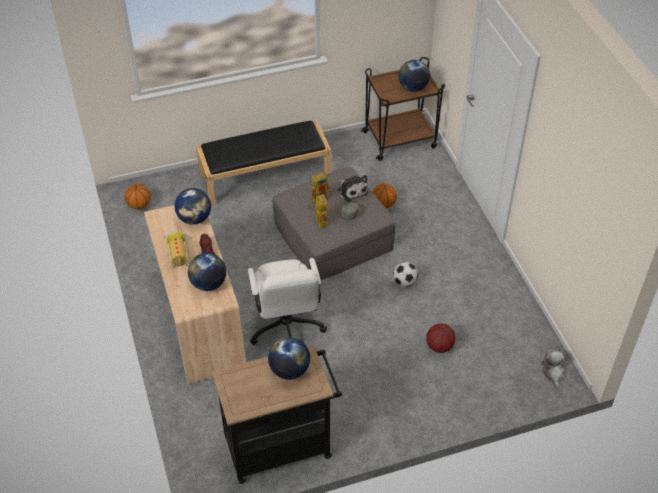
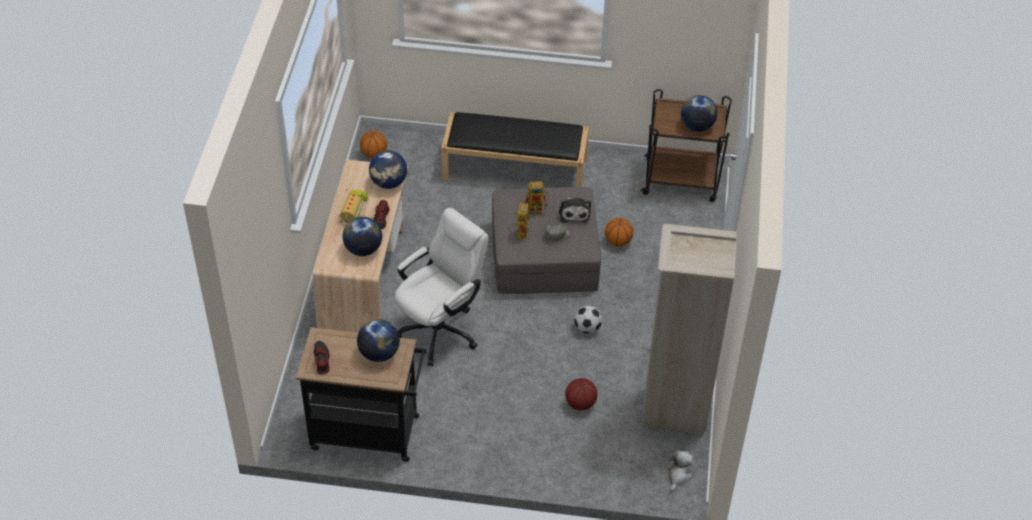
camera: 25 degrees right, 0 degrees up
(241, 397) = (321, 360): none -> shoe
(287, 331) = (441, 330): white office chair -> white office chair turned 150 degrees counterclockwise
(514, 322) = (674, 410): none -> beige cabinet

